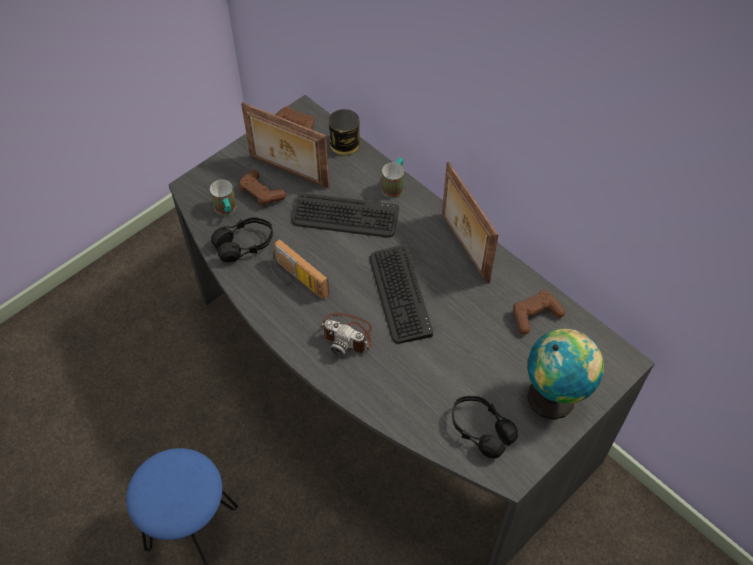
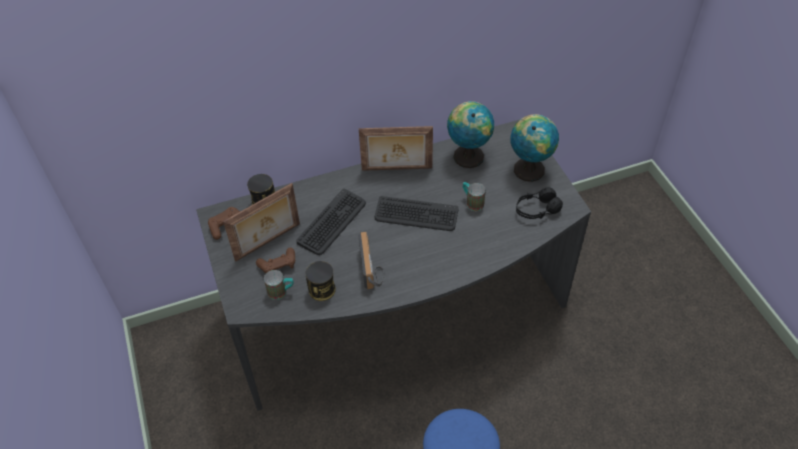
camera: 65 degrees left, 5 degrees down
(245, 245) = (322, 289): black headphones -> can
(295, 280) = (372, 268): radio -> radio turned 75 degrees counterclockwise
(347, 334) = (434, 253): camera -> none
(394, 186) = (322, 186): mug -> mug (472, 202)
(535, 315) = (468, 155): brown game controller -> globe

